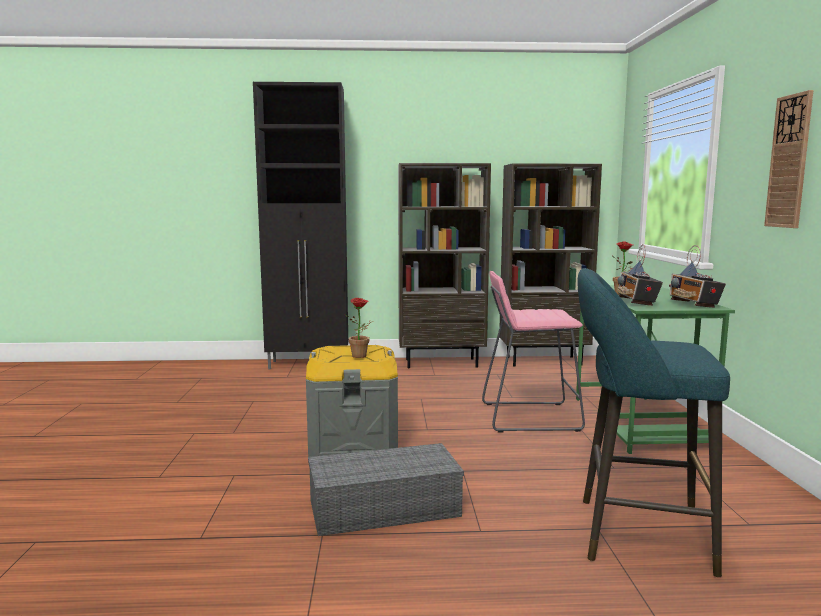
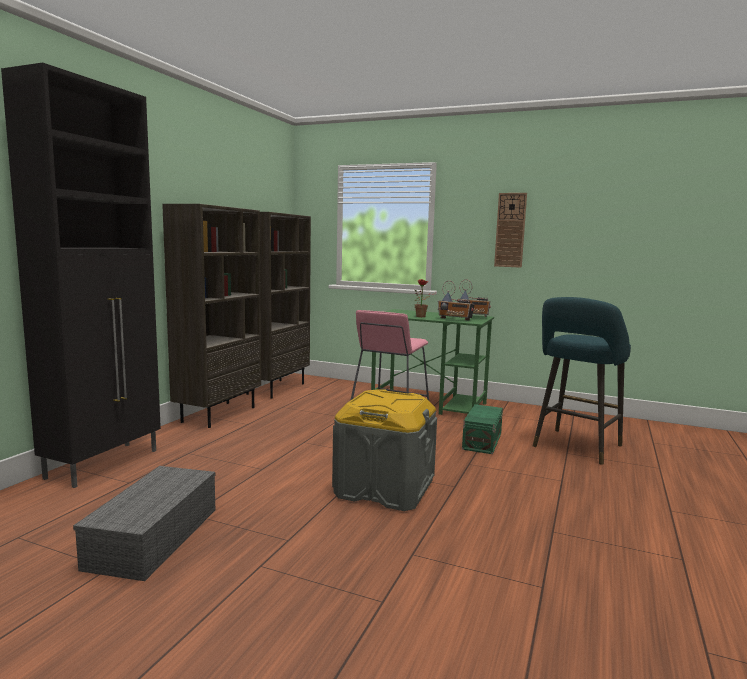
camera: 65 degrees left, 0 degrees up
(362, 356) = (404, 399): potted plant -> none
(382, 509) = (519, 502): grey storage box -> grey storage box (154, 538)
(547, 468) = (481, 442): none -> green storage box

